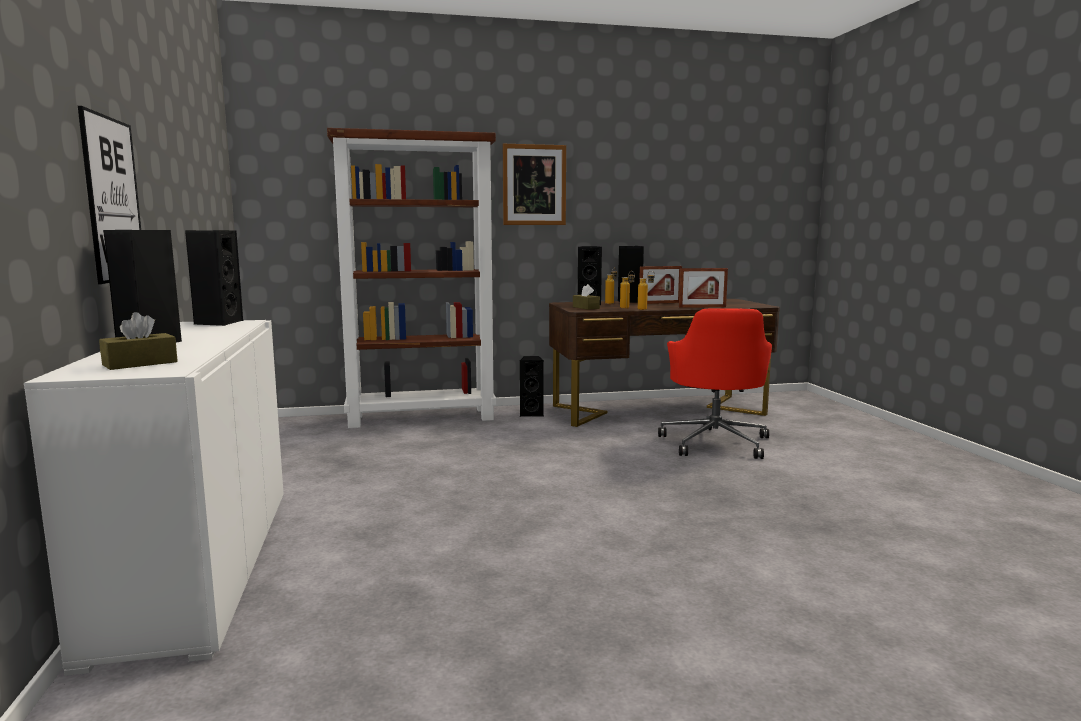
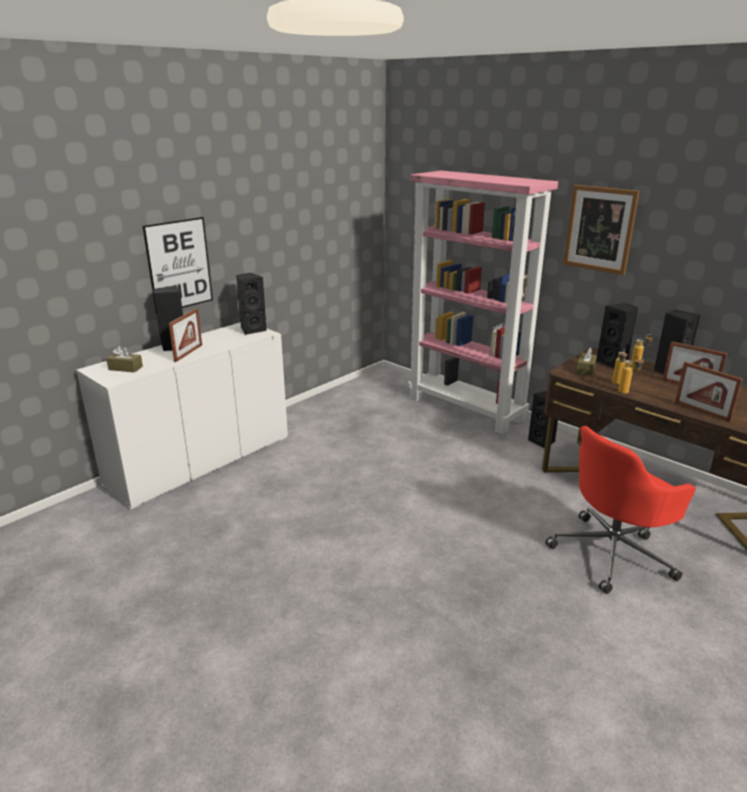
camera: 55 degrees right, 15 degrees up
(198, 342) = (188, 353): none -> picture frame
(422, 417) = (466, 409): brown bookcase -> pink bookcase

